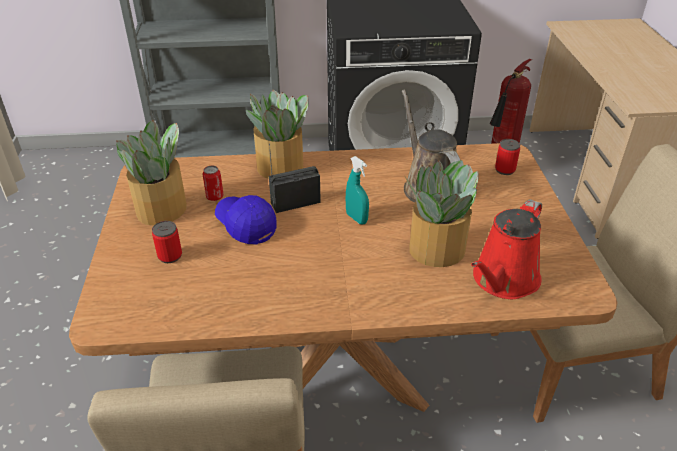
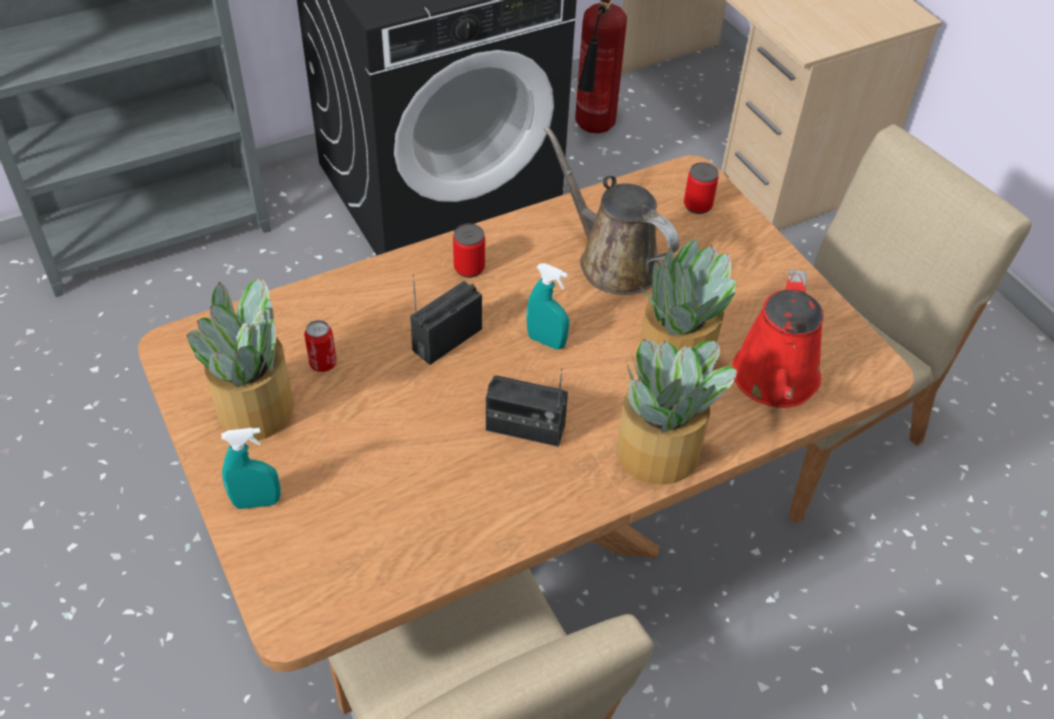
camera: 25 degrees left, 10 degrees up
(127, 256) = (257, 502): none -> turquoise spray bottle
(170, 256) = (321, 482): can -> can (469, 268)
(246, 225) = (399, 398): blue cap -> none
(281, 168) = (390, 285): potted plant -> potted plant (659, 454)
(312, 261) = (525, 428): none -> radio

